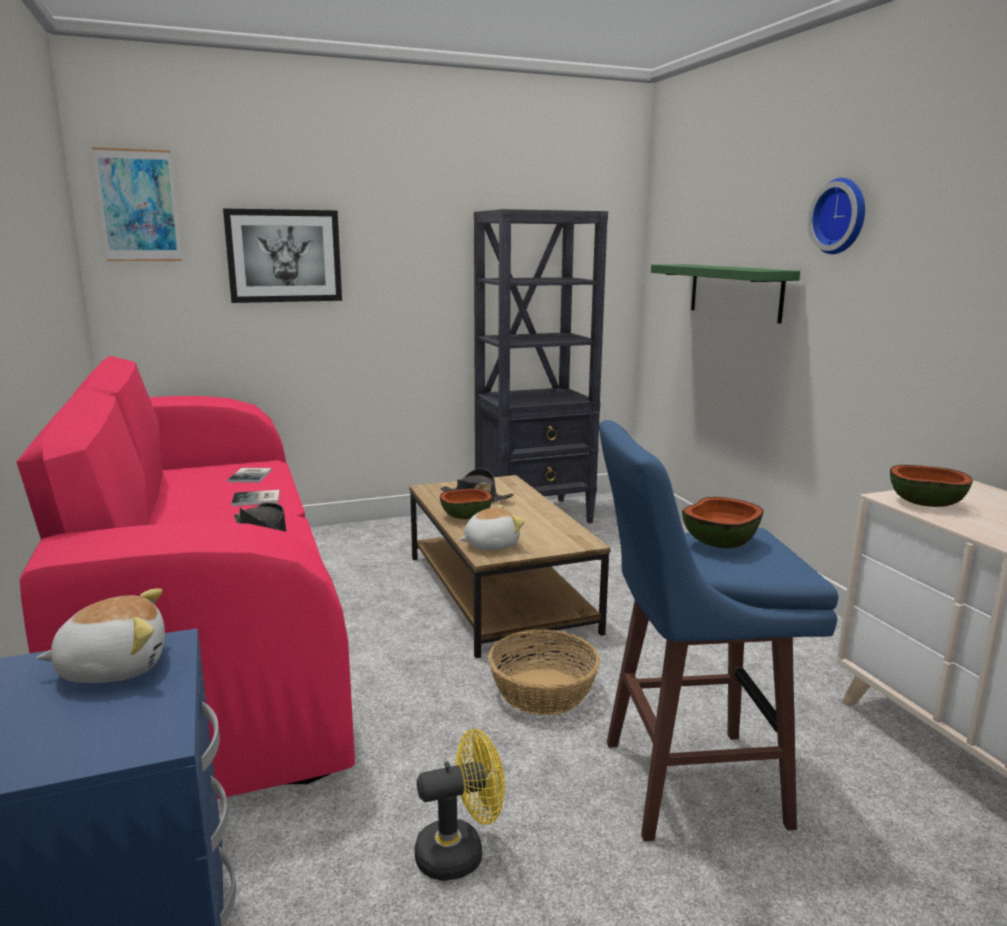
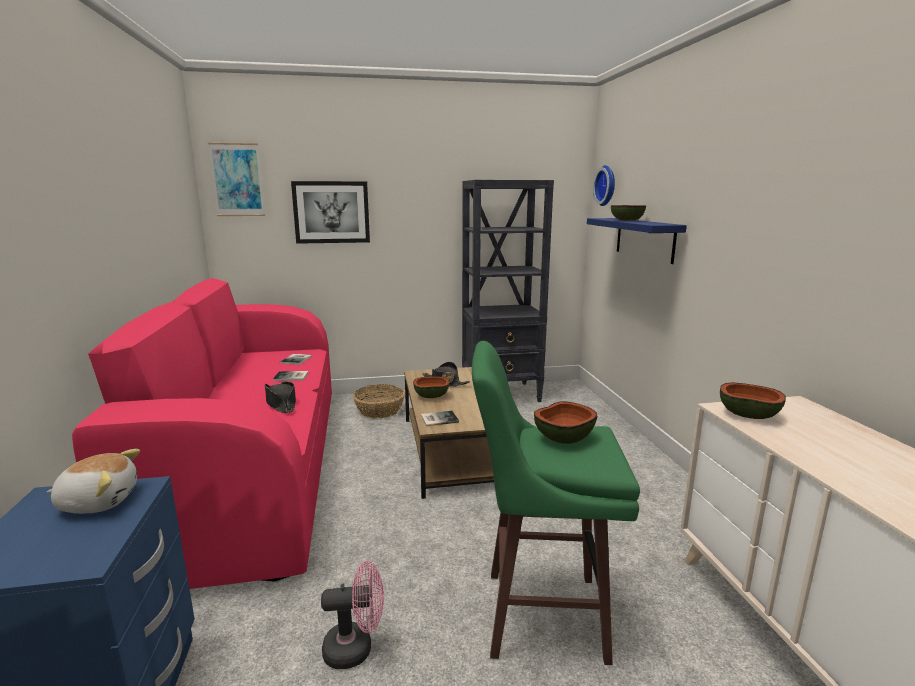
camera: 10 degrees right, 0 degrees up
(460, 852) = (356, 648): yellow fan -> pink fan
(490, 545) = (438, 419): plush toy -> book
(544, 691) = (460, 529): basket -> basket (380, 410)
(686, 782) = (539, 614): blue stool -> green stool
(713, 266) = (627, 220): none -> bowl
(735, 291) = (644, 239): green shelf -> blue shelf
(841, 216) = (715, 184): wall clock -> wall clock (607, 185)

